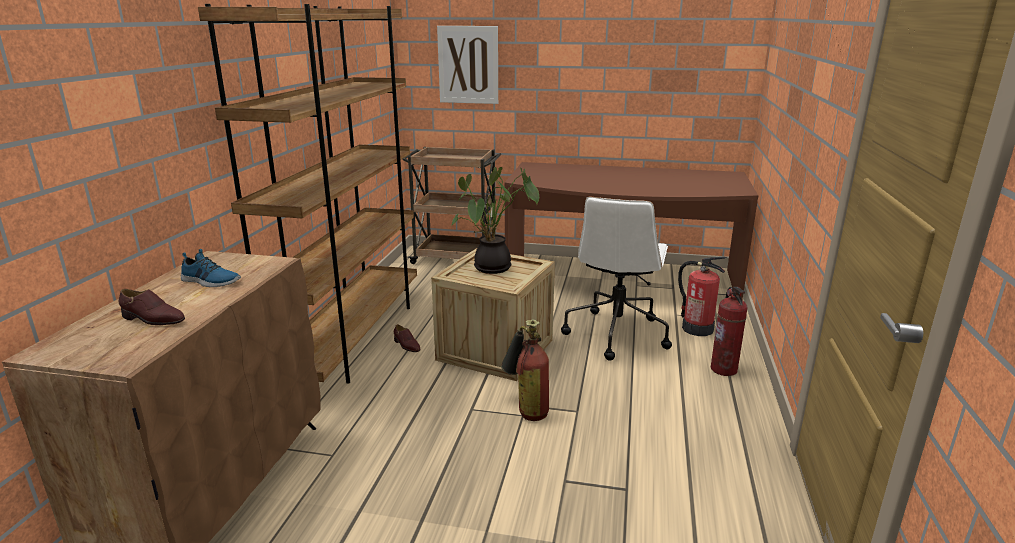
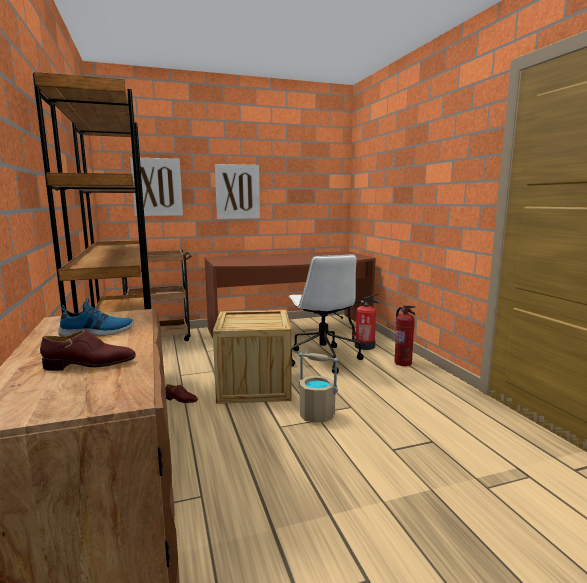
camera: 30 degrees left, 10 degrees down
(492, 269) = (249, 320): potted plant -> none
(526, 408) = (317, 415): fire extinguisher -> beige bucket
(574, 72) = (237, 192): none -> picture

